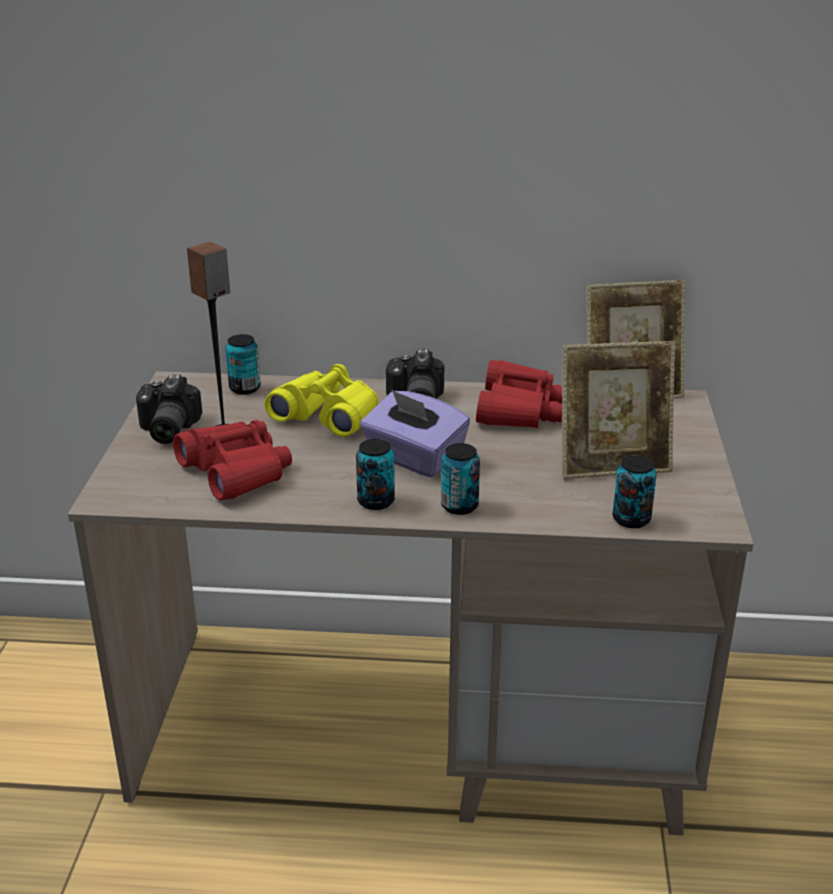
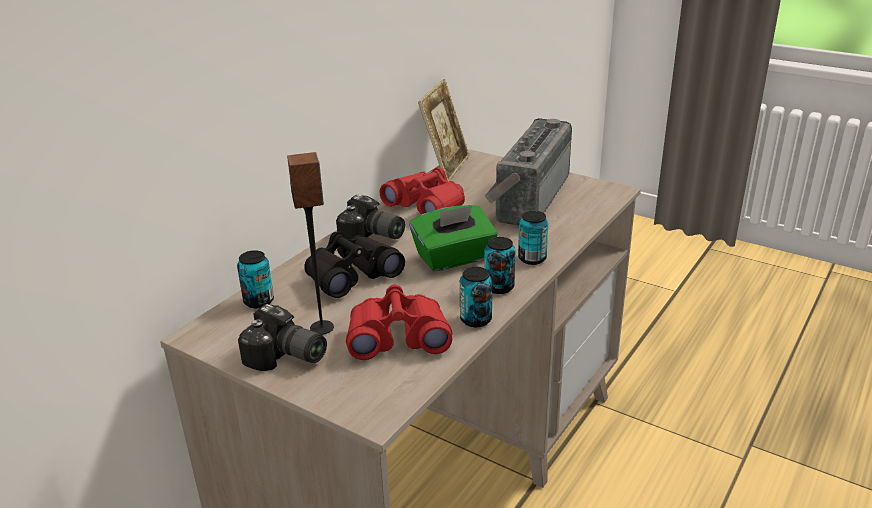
camera: 60 degrees left, 0 degrees up
(327, 415) = (351, 275): yellow binoculars -> black binoculars
(414, 459) = (454, 258): purple tissue box -> green tissue box
(612, 465) = (526, 198): picture frame -> radio
(631, 519) = (592, 211): can -> can (475, 319)

